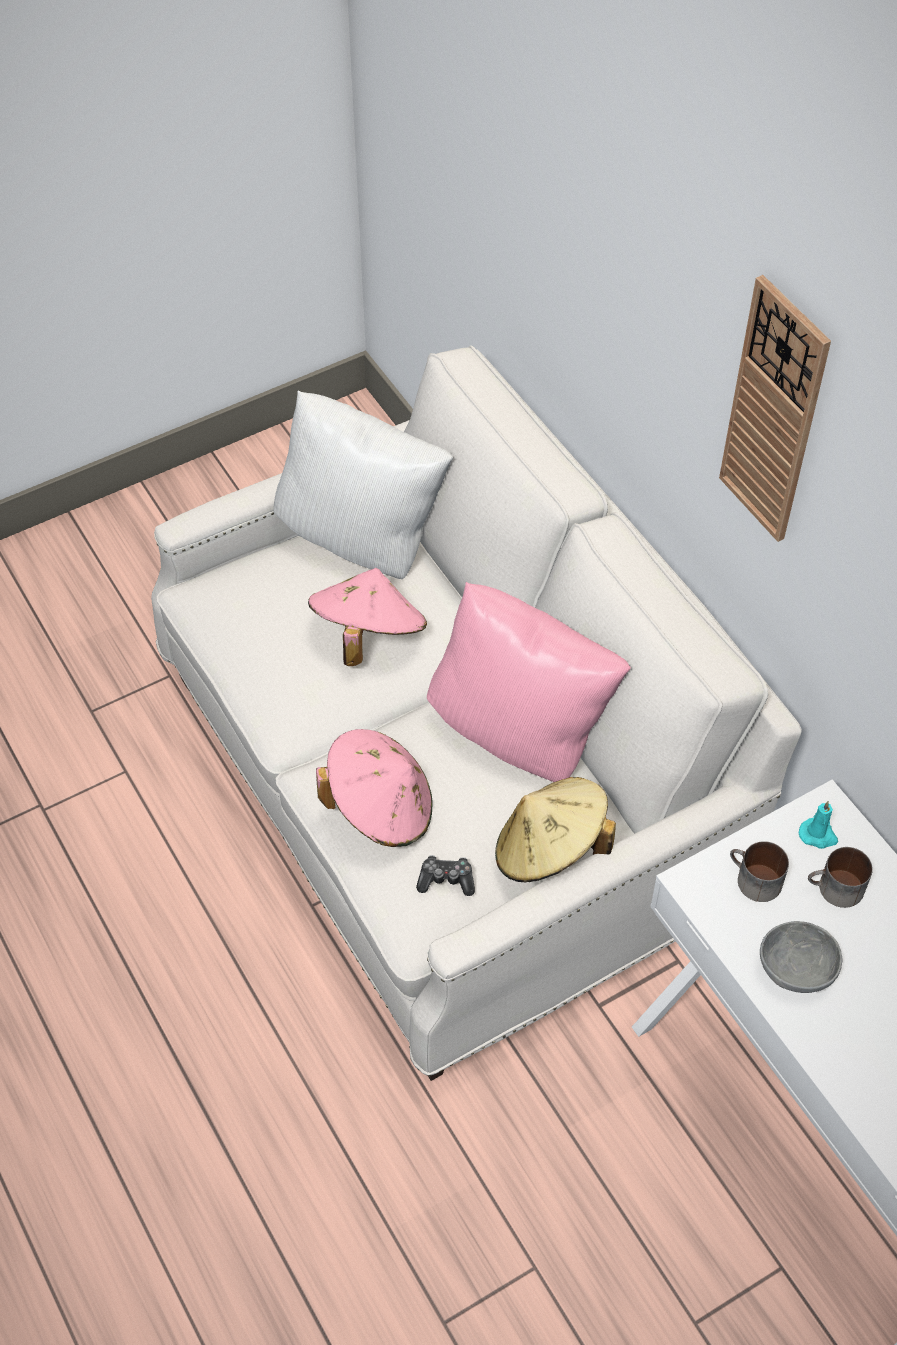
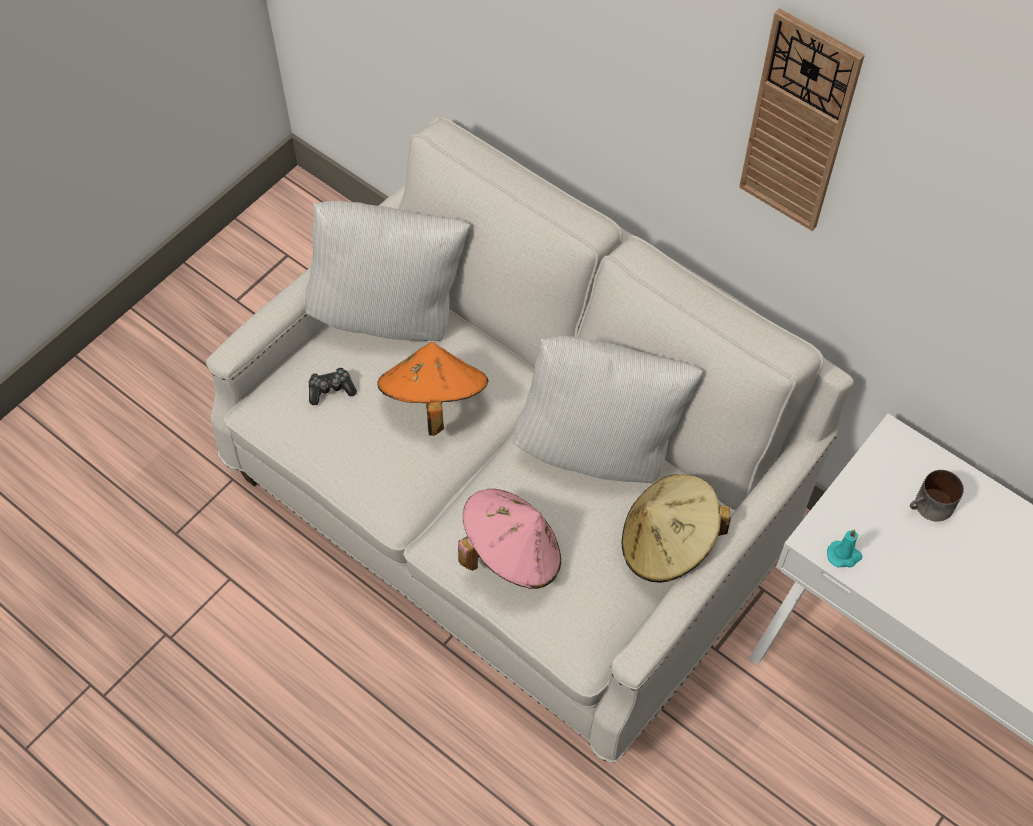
camera: 20 degrees left, 5 degrees up
(367, 635) = (433, 401): pink hat -> orange hat
(446, 880) = (593, 598): game controller -> game controller (331, 389)
(520, 734) = (599, 448): pink pillow -> white pillow
(753, 880) = (863, 521): mug -> none
(795, 968) = (927, 585): grey bowl -> none
(818, 835) = (897, 465): turquoise candle -> turquoise candle (844, 555)

